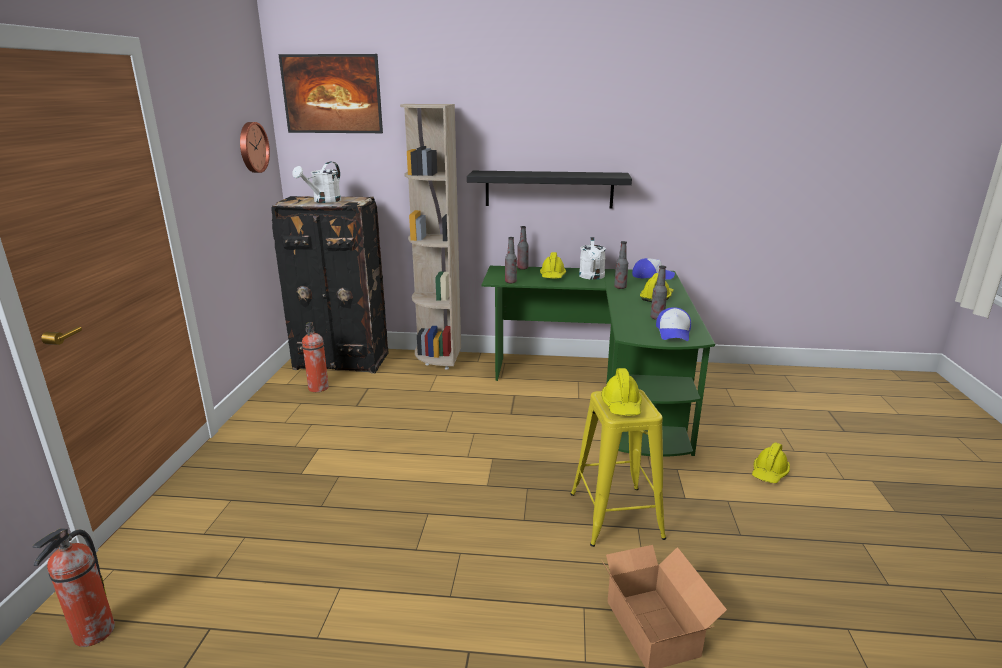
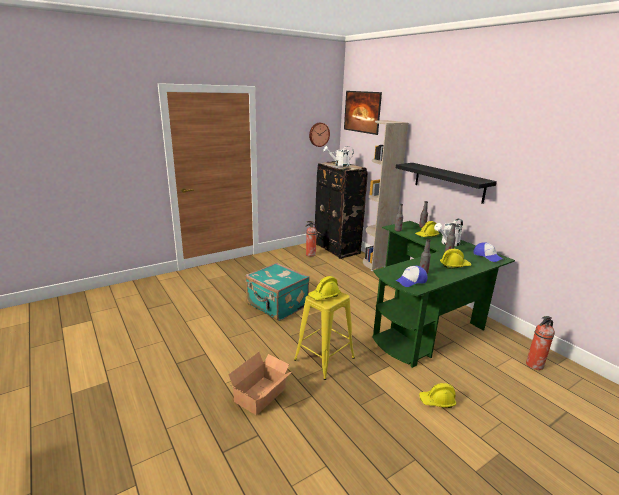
camera: 50 degrees right, 0 degrees up
(93, 634) = (155, 287): fire extinguisher -> fire extinguisher (534, 365)
(422, 492) = (277, 306): none -> turquoise suitcase

